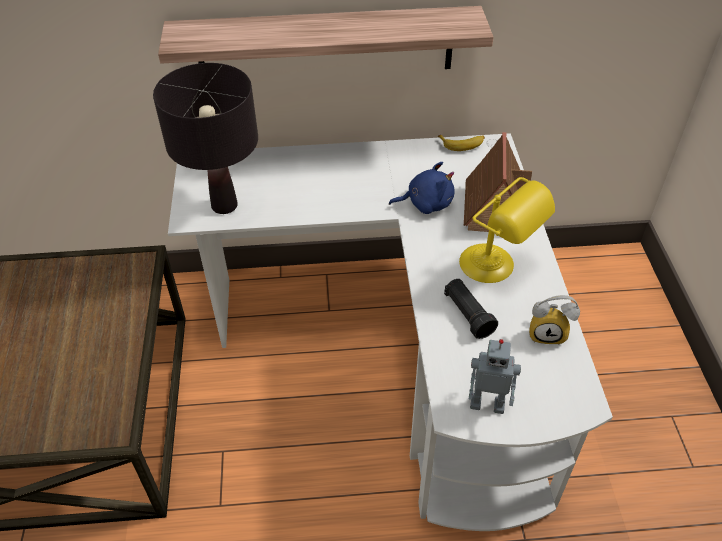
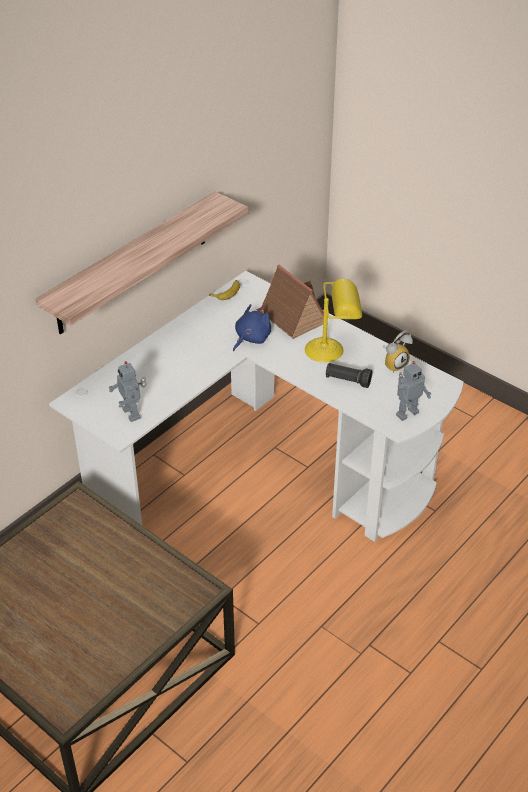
camera: 45 degrees left, 5 degrees down
(224, 206) = (132, 413): black table lamp -> toy robot

